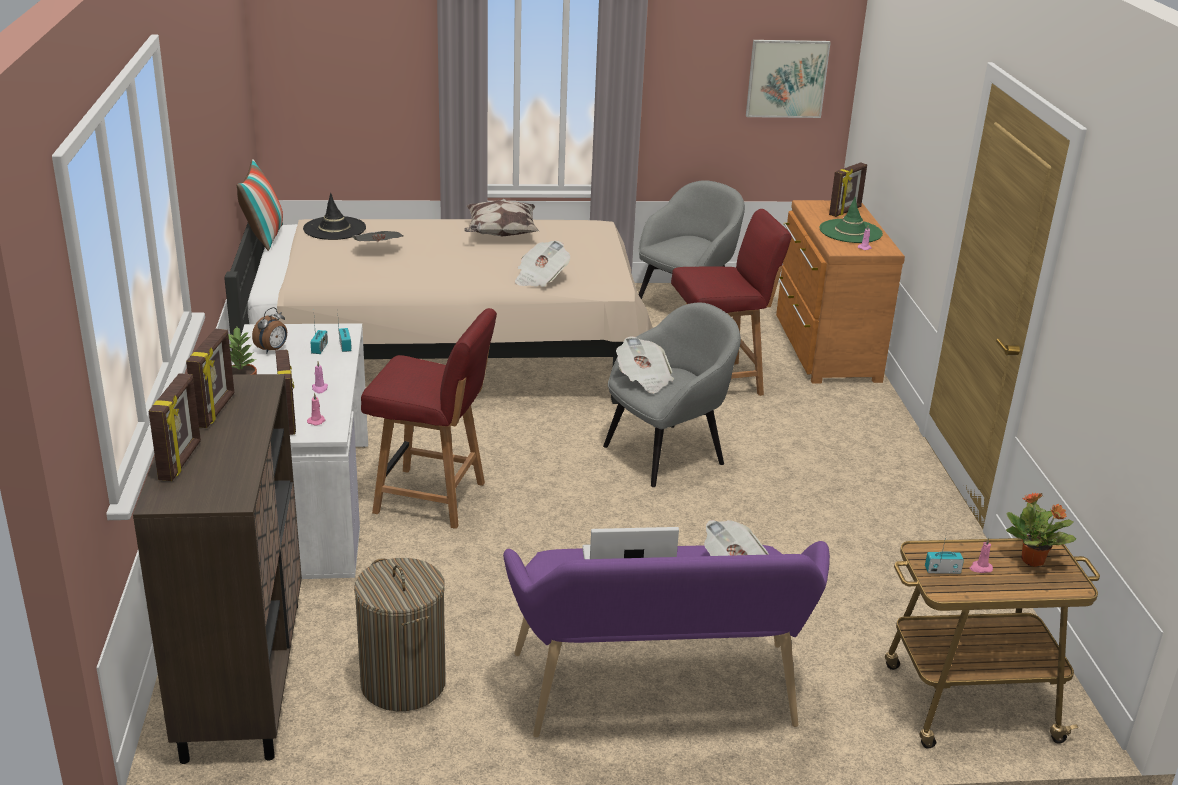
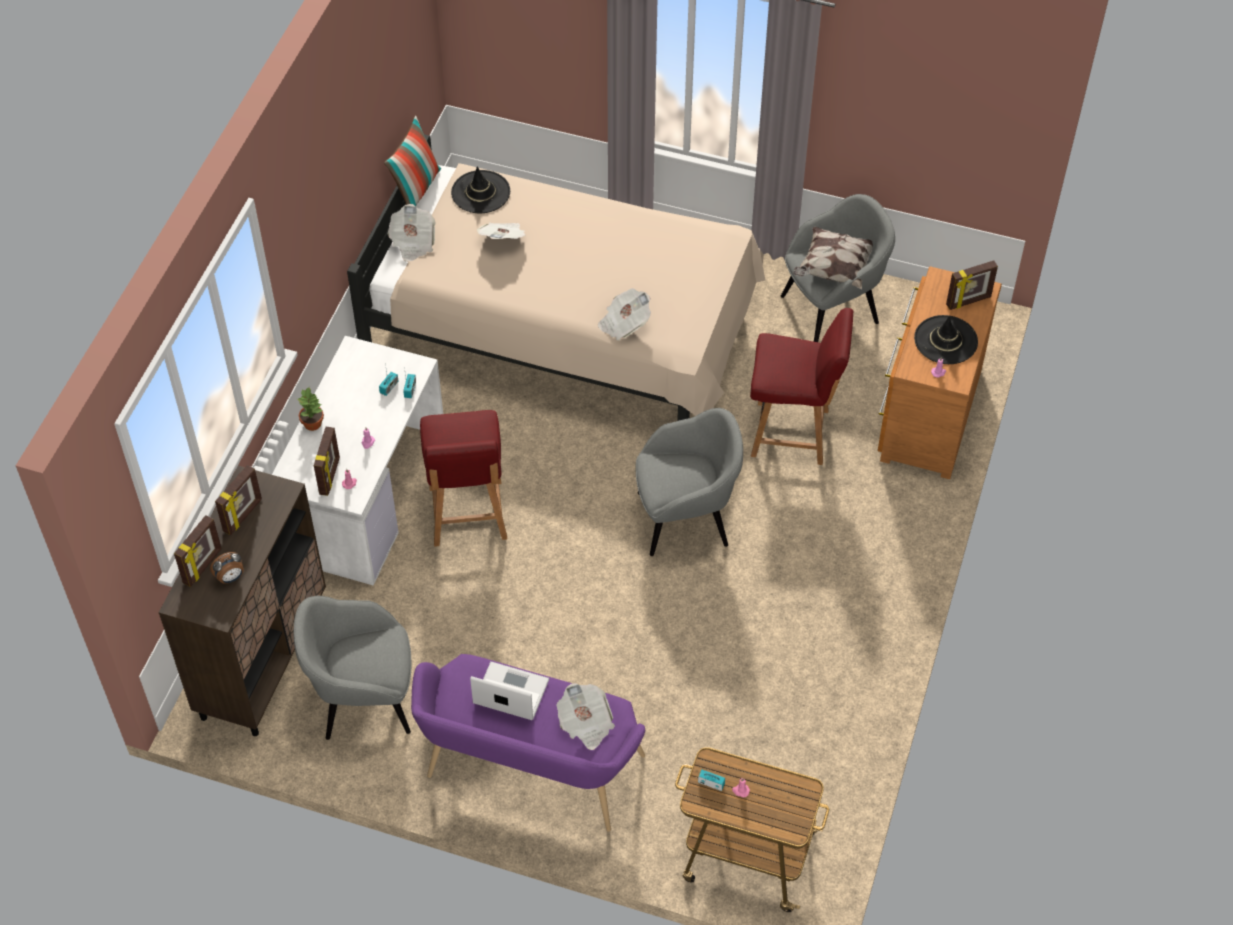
camera: 25 degrees right, 25 degrees up
(272, 350) = (353, 379): alarm clock -> alarm clock (230, 578)
(403, 683) = (364, 699): laundry basket -> grey armchair
(432, 498) = (468, 515): red chair -> red chair turned 45 degrees clockwise
(500, 234) = (626, 239): pillow -> pillow (834, 268)
(644, 379) = (662, 467): newspaper -> newspaper (412, 243)
(787, 78) = (970, 128): picture -> none
(850, 232) = (946, 340): green hat -> black hat
(1033, 561) = (785, 797): potted plant -> none

